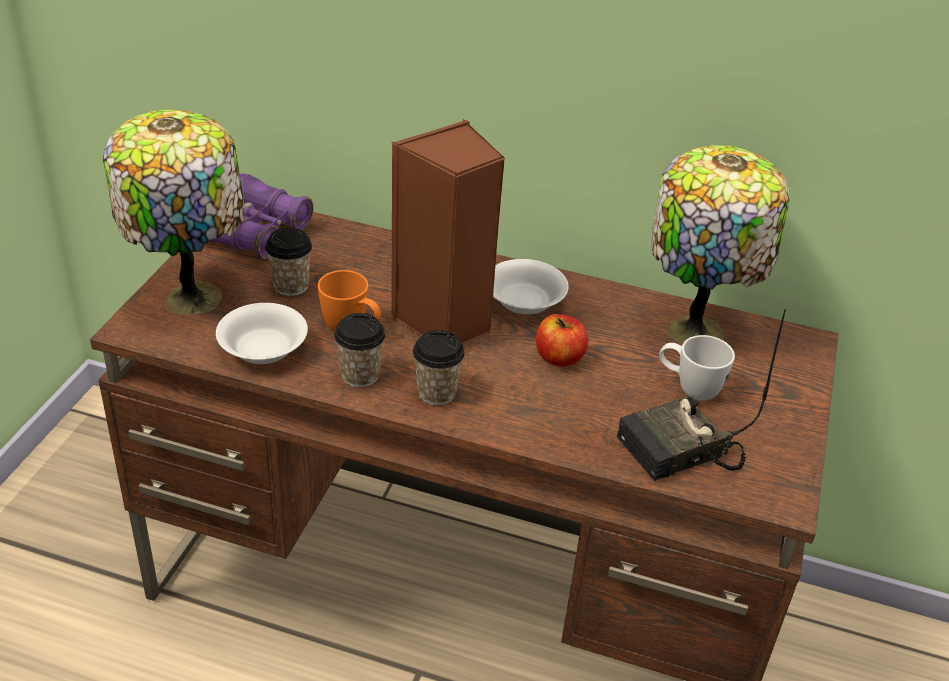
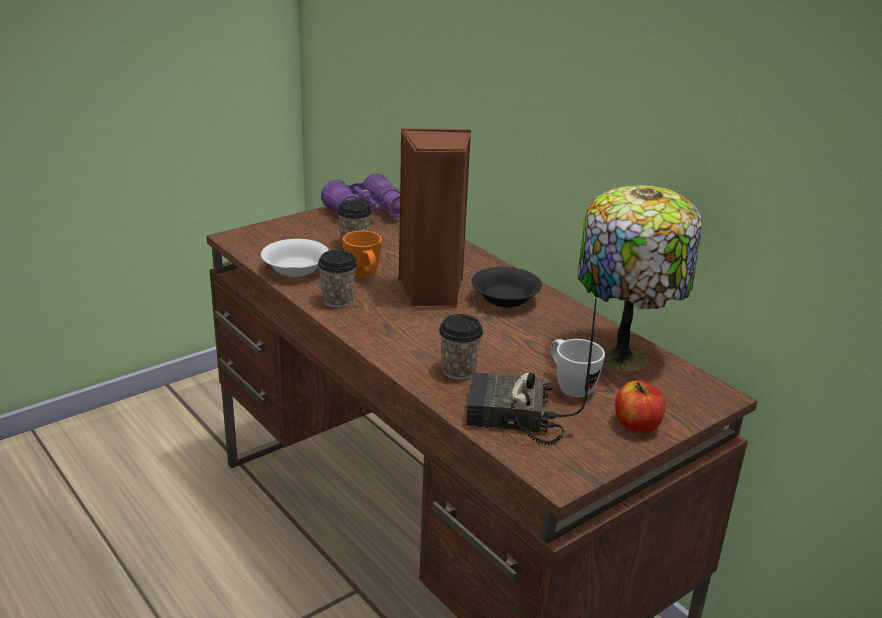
camera: 35 degrees right, 10 degrees down
(191, 295) = (288, 232): table lamp -> none
(436, 392) = (376, 325): cup -> cup (458, 371)
(525, 301) = (506, 299): white bowl -> black bowl
(559, 357) = (489, 336): apple -> apple (637, 425)

